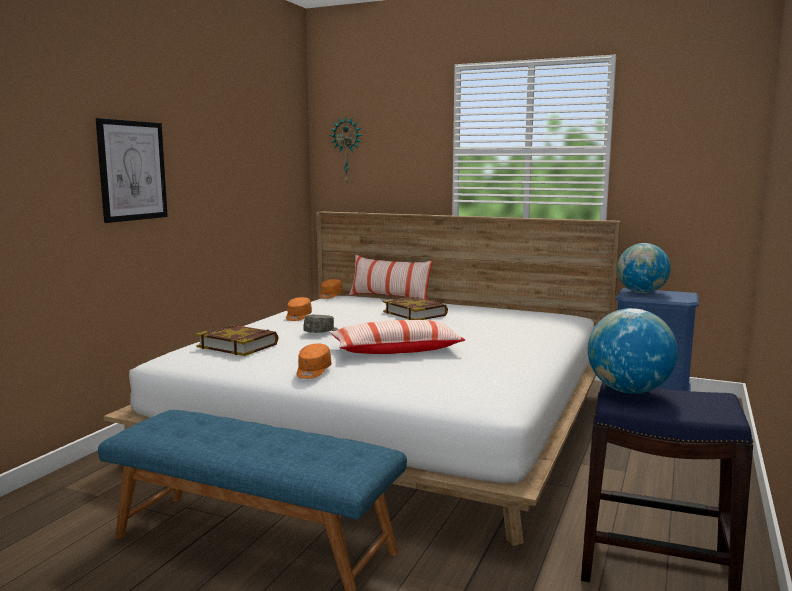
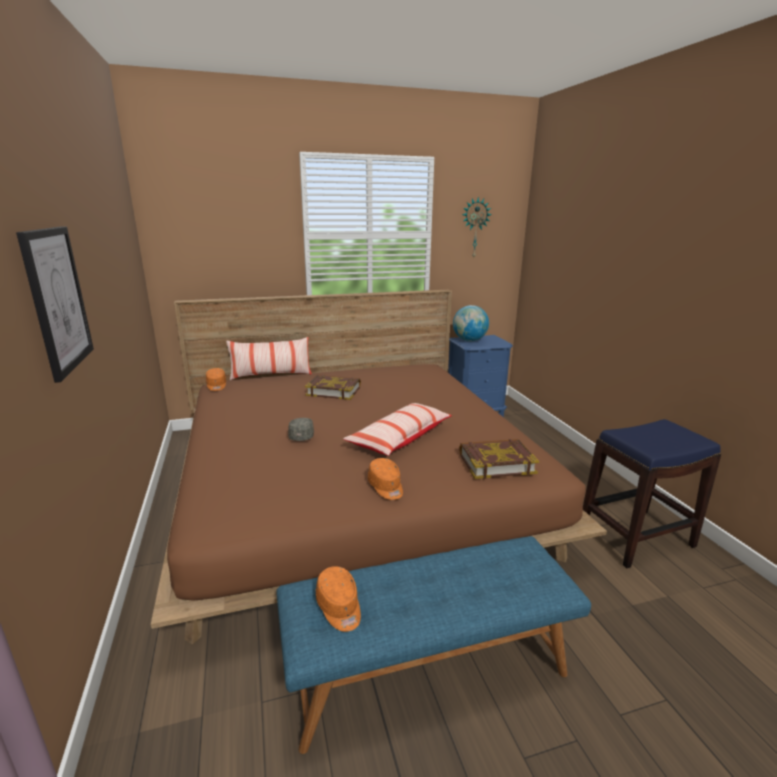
camera: 40 degrees left, 10 degrees up
(238, 345) = (258, 479): book -> book (496, 463)
(298, 317) = (242, 422): orange cap -> orange cap (339, 608)
(347, 150) = (188, 234): wall clock -> wall clock (474, 228)
(393, 424) = (355, 491): white bed -> brown bed
(628, 391) = (633, 436): globe -> none

